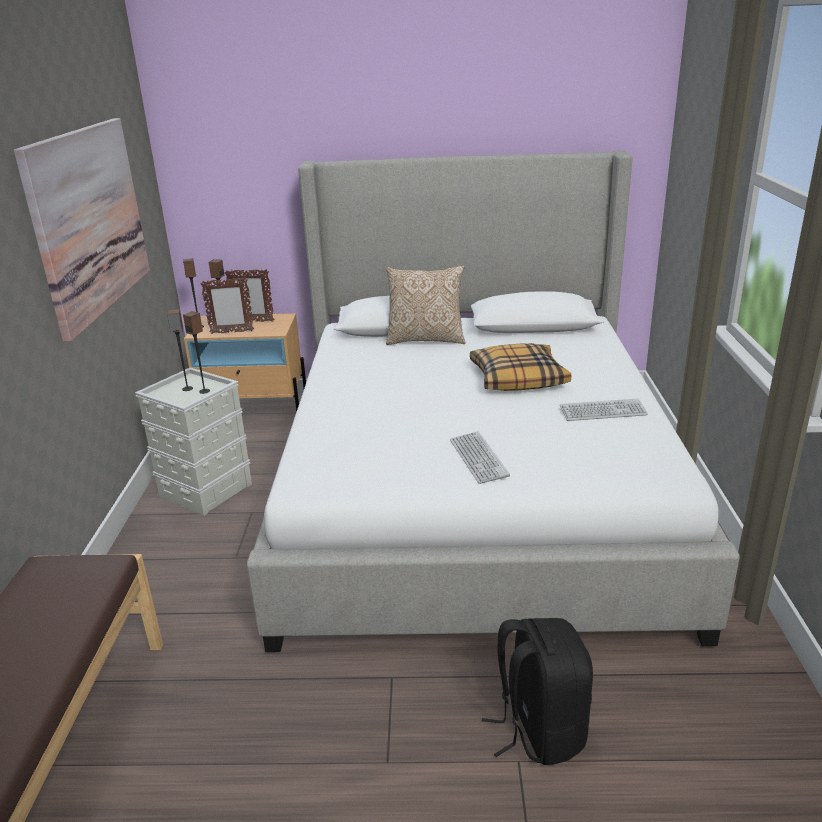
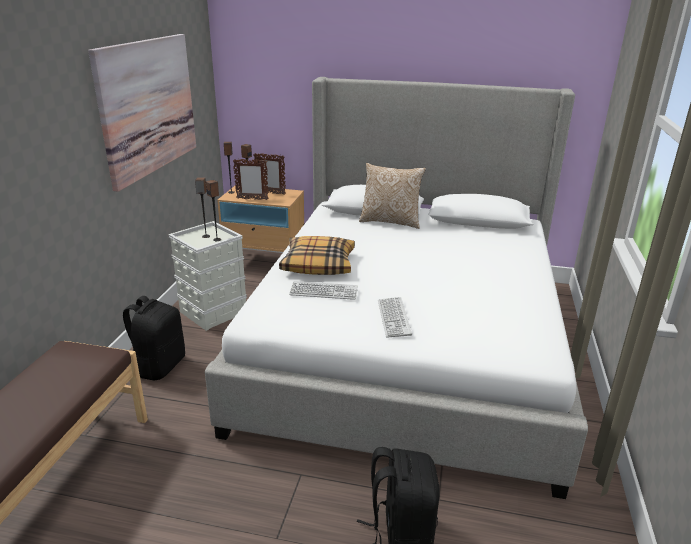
camera: 10 degrees right, 0 degrees up
(155, 572) = (159, 366): none -> black backpack
(518, 378) = (449, 260): pillow -> pillow (318, 264)
(603, 411) = (507, 295): keyboard -> keyboard (323, 291)

